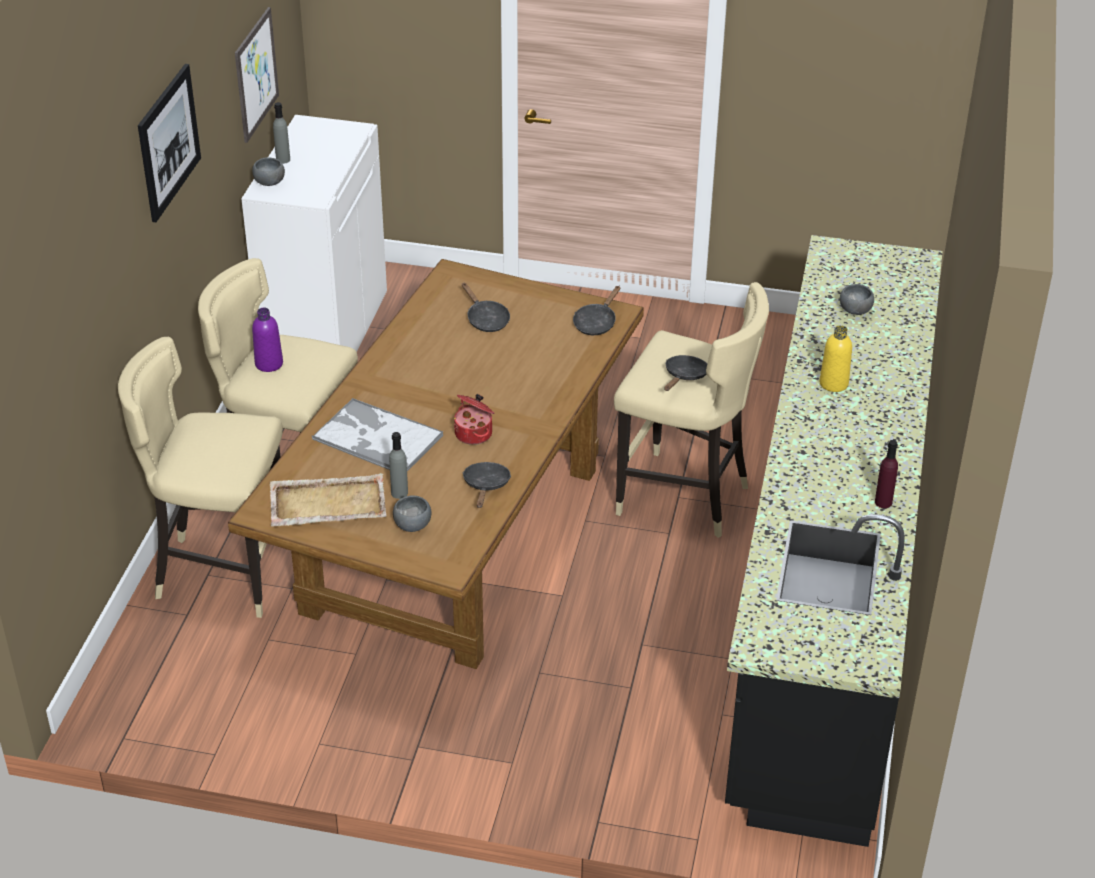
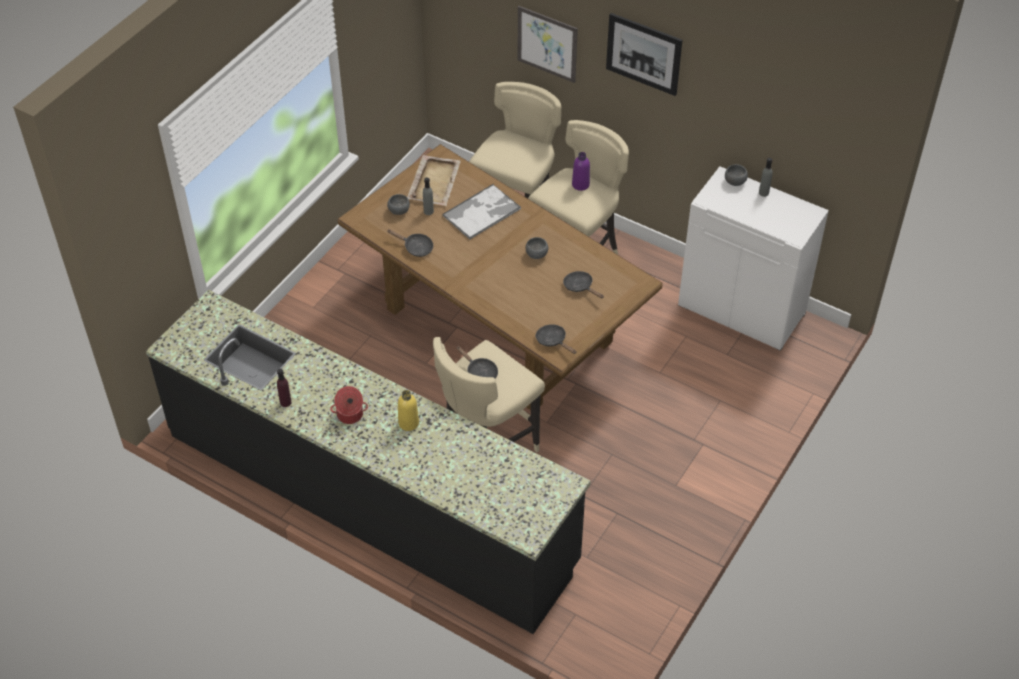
camera: 110 degrees right, 10 degrees up
(256, 74) = (783, 137): picture -> picture (547, 44)
(474, 433) = (465, 254): cooking pot -> cooking pot (350, 415)
(485, 319) = (580, 287): black frying pan -> black frying pan turned 60 degrees clockwise
(854, 310) = (483, 467): grey bowl -> grey bowl (537, 254)

